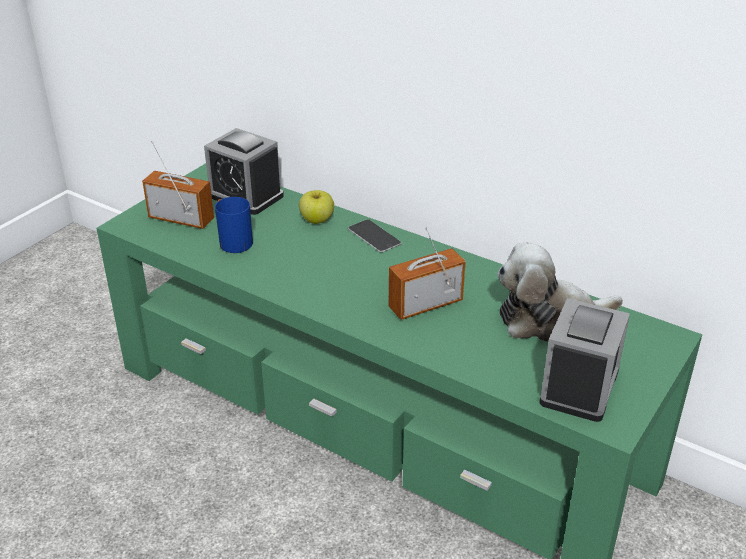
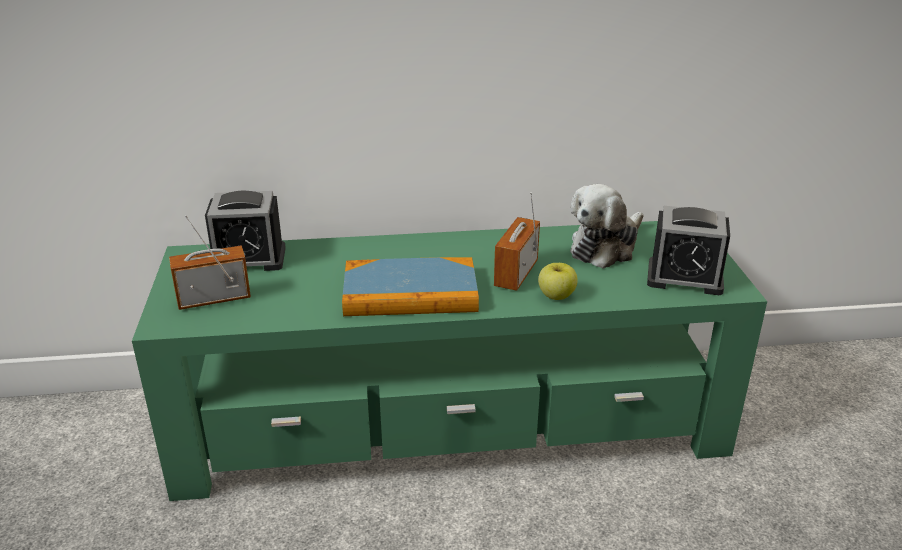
camera: 40 degrees left, 5 degrees down
(232, 241) = (292, 296): blue mug -> none
(316, 280) = (410, 293): none -> book
(317, 220) = (342, 252): apple -> apple (556, 296)
(374, 236) = (406, 245): phone -> none
(579, 386) = (684, 278): alarm clock -> alarm clock turned 120 degrees clockwise

